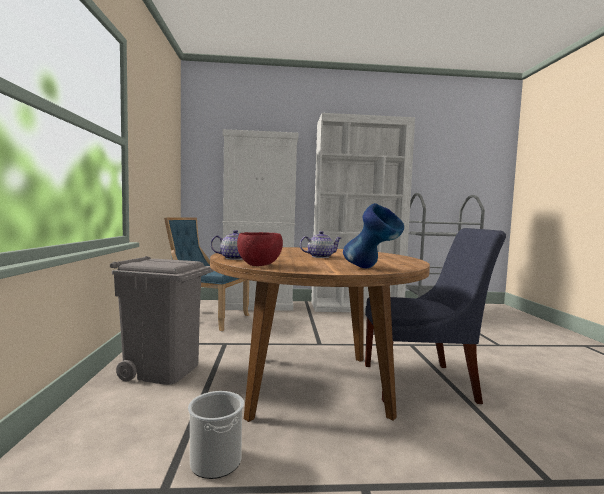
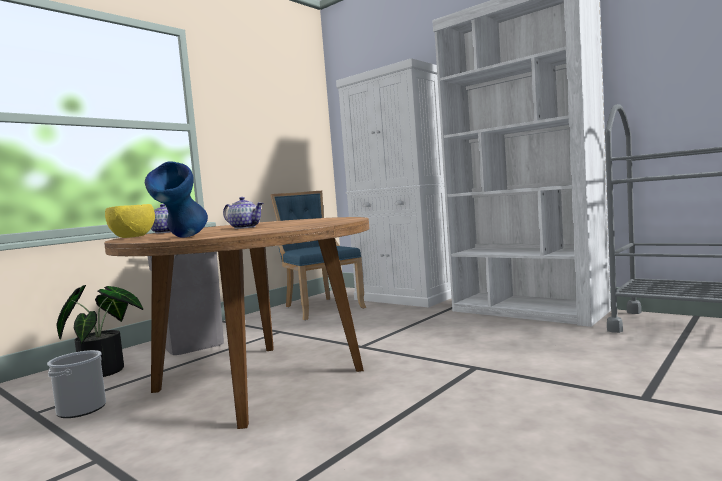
camera: 45 degrees right, 0 degrees up
(126, 419) = (107, 370): none -> potted plant
(259, 265) = (133, 237): red bowl -> yellow bowl
(423, 383) = (363, 409): blue chair -> none

